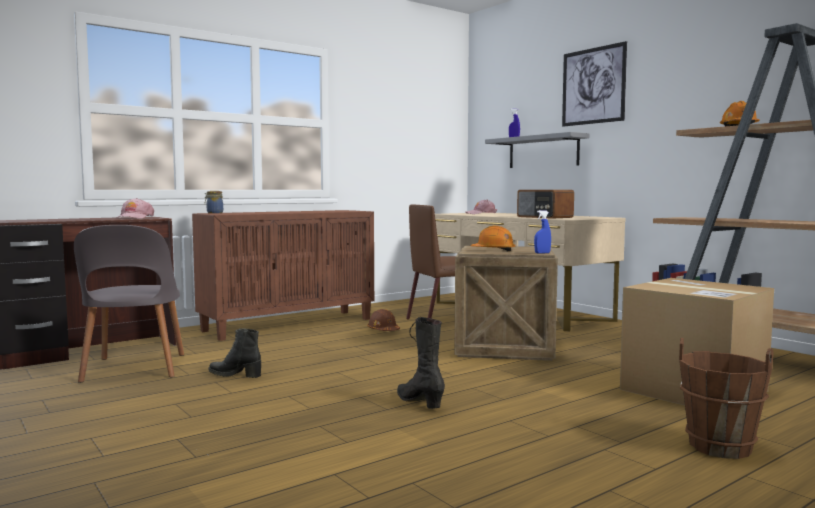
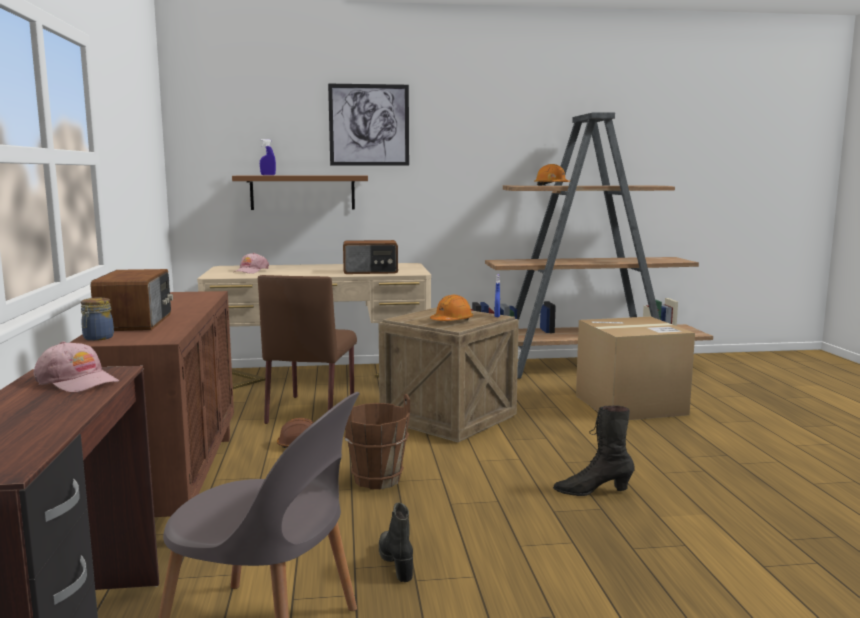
camera: 60 degrees left, 5 degrees up
(235, 375) = (397, 562): black boot -> black boot turned 120 degrees clockwise
(258, 212) = (137, 322): none -> radio
(543, 152) = (302, 192): grey shelf -> brown shelf
(719, 446) = (746, 435): brown bucket -> brown bucket (376, 479)

